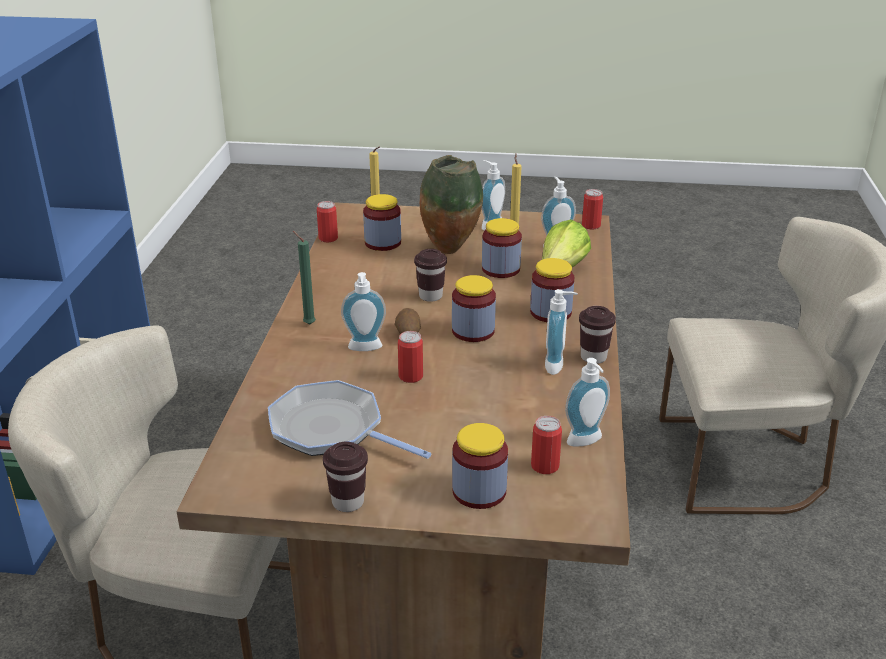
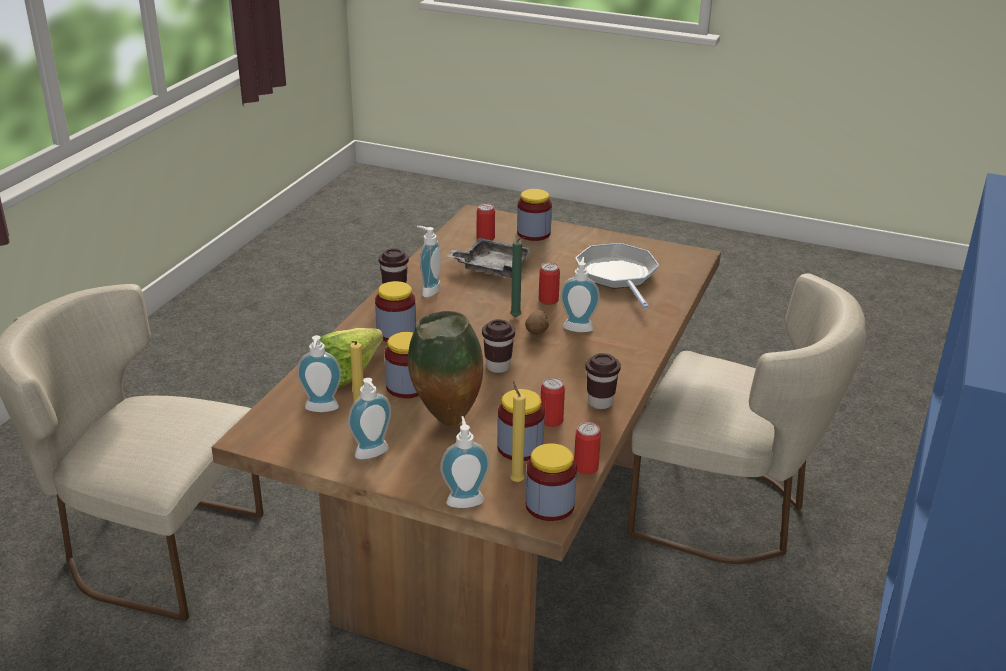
camera: 165 degrees left, 0 degrees up
(307, 323) = (625, 357): green candle -> green candle (517, 317)
(332, 429) = (618, 275): frying pan -> frying pan turned 150 degrees counterclockwise
(348, 502) = (615, 239): brown cup -> brown cup (600, 402)
(473, 331) = (477, 327): jar -> jar (549, 505)
(504, 414) = (492, 267): none -> grey tray
(586, 442) = (449, 245): soap dispenser -> soap dispenser (464, 499)
(591, 225) = (252, 431): can -> can (551, 420)

